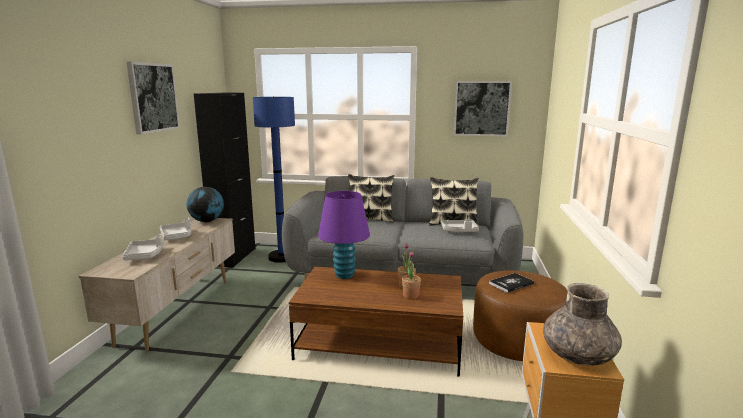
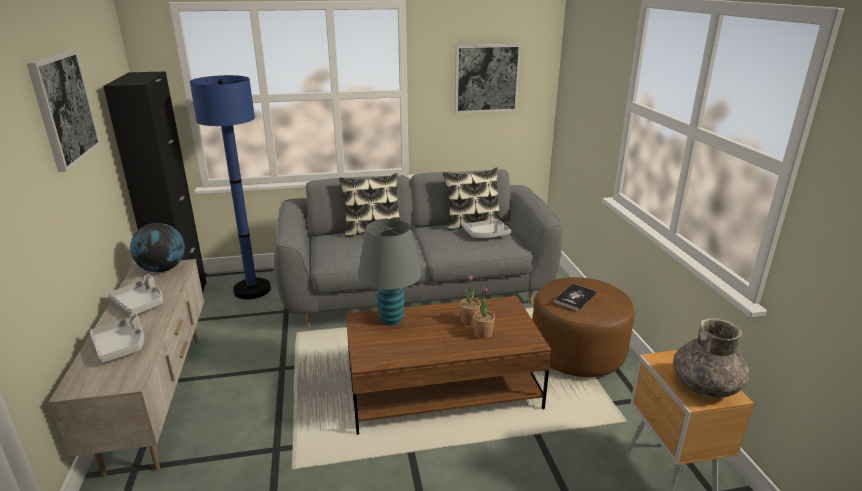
camera: 20 degrees left, 10 degrees up
(344, 275) = (391, 319): purple table lamp -> grey table lamp

